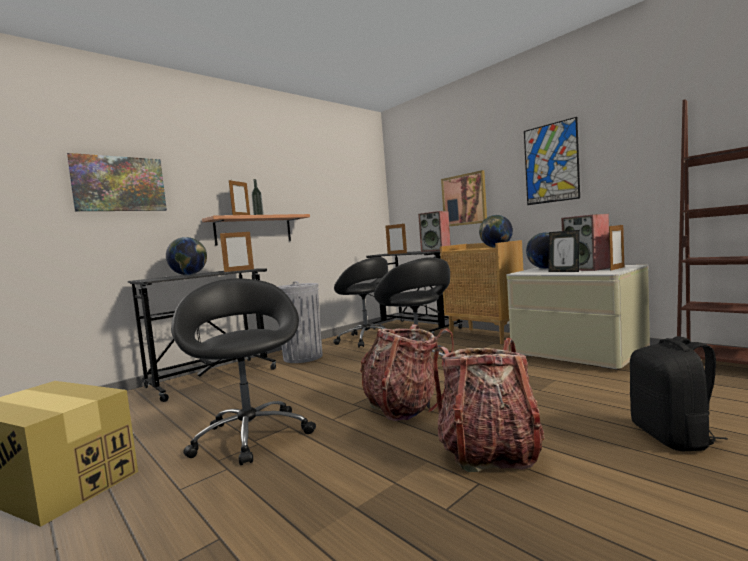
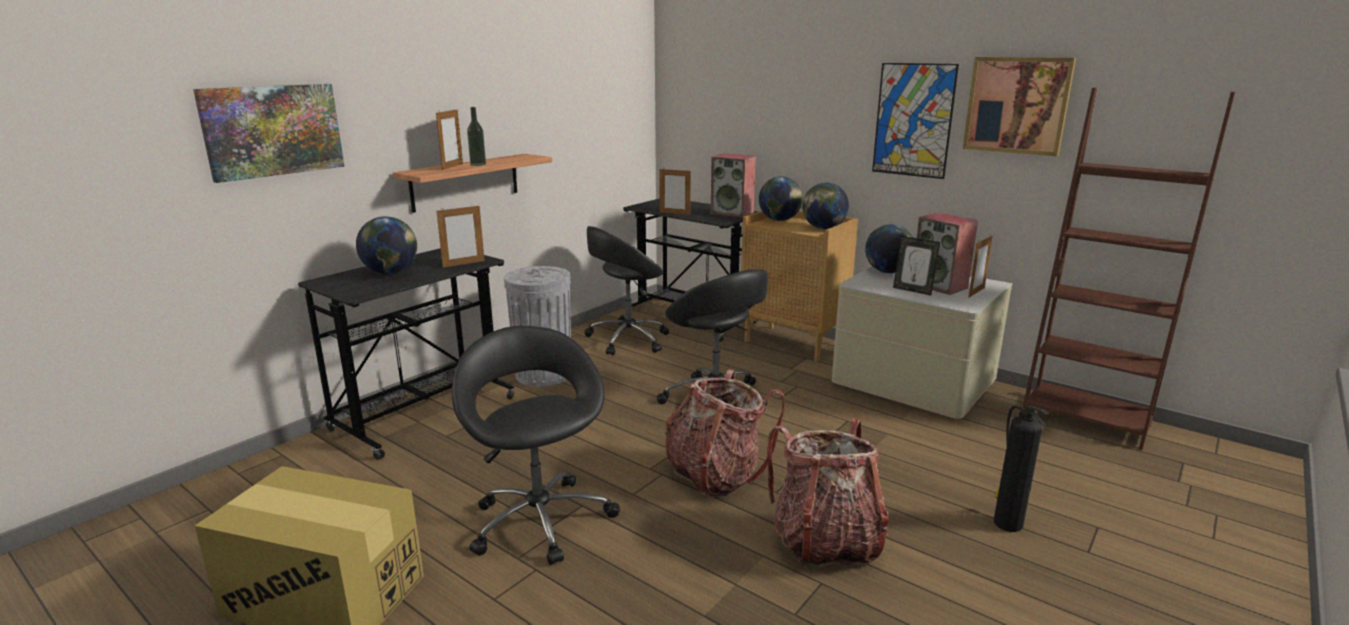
camera: 10 degrees left, 15 degrees up
(367, 339) = (626, 340): black office chair -> black office chair turned 105 degrees clockwise
(464, 200) = (781, 141): picture -> picture (1017, 105)
(466, 249) = (779, 220): none -> globe
(673, 437) = (1006, 522): black backpack -> fire extinguisher

